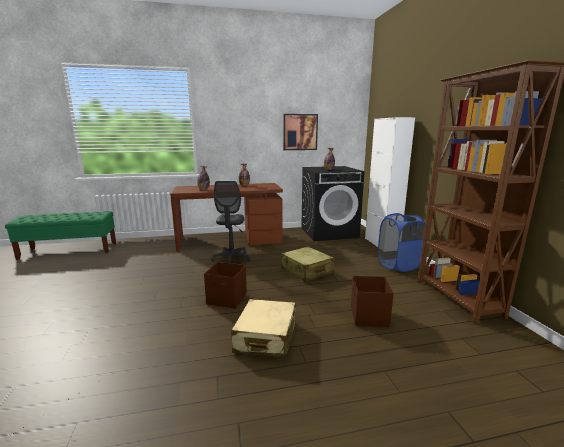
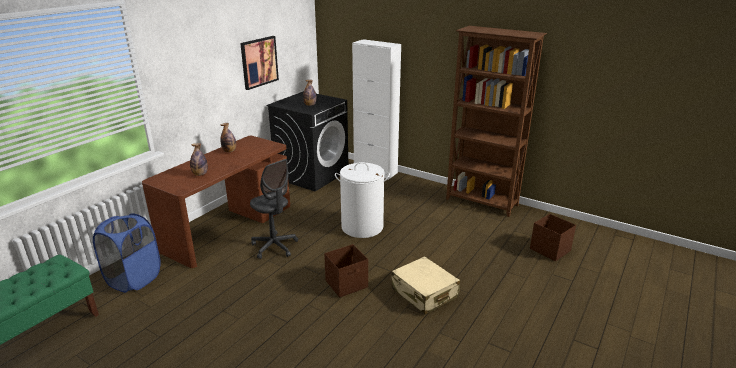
camera: 45 degrees left, 10 degrees up
(306, 271) = (362, 227): beige suitcase -> white laundry basket
(369, 316) = (456, 243): brown storage box -> brown storage box (550, 250)
(398, 265) = (416, 189): blue laundry basket -> blue laundry basket (134, 279)

